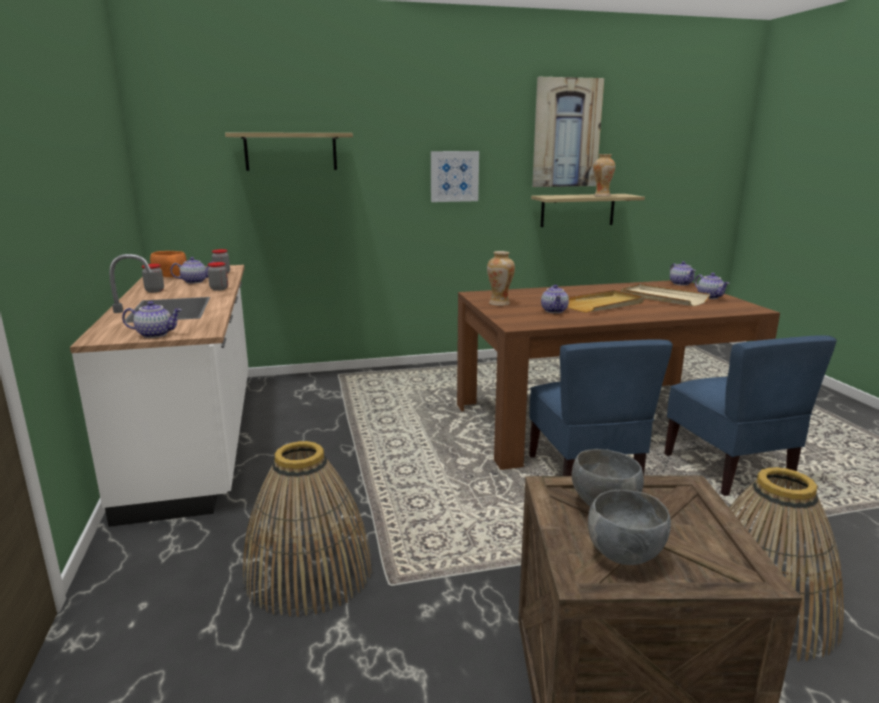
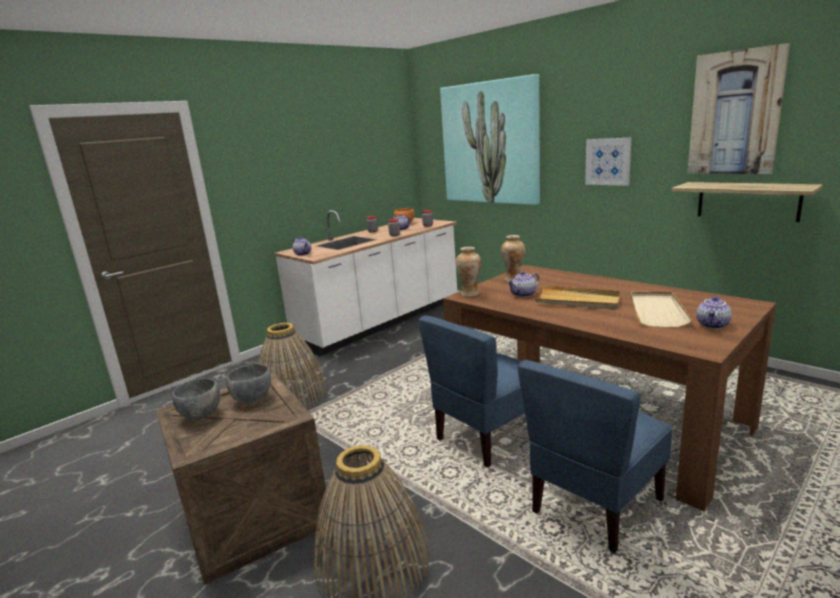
camera: 60 degrees right, 0 degrees up
(291, 151) = (490, 143): shelf -> picture
(602, 196) = (756, 187): vase -> vase (469, 294)
(681, 283) = (748, 305): teapot -> none

